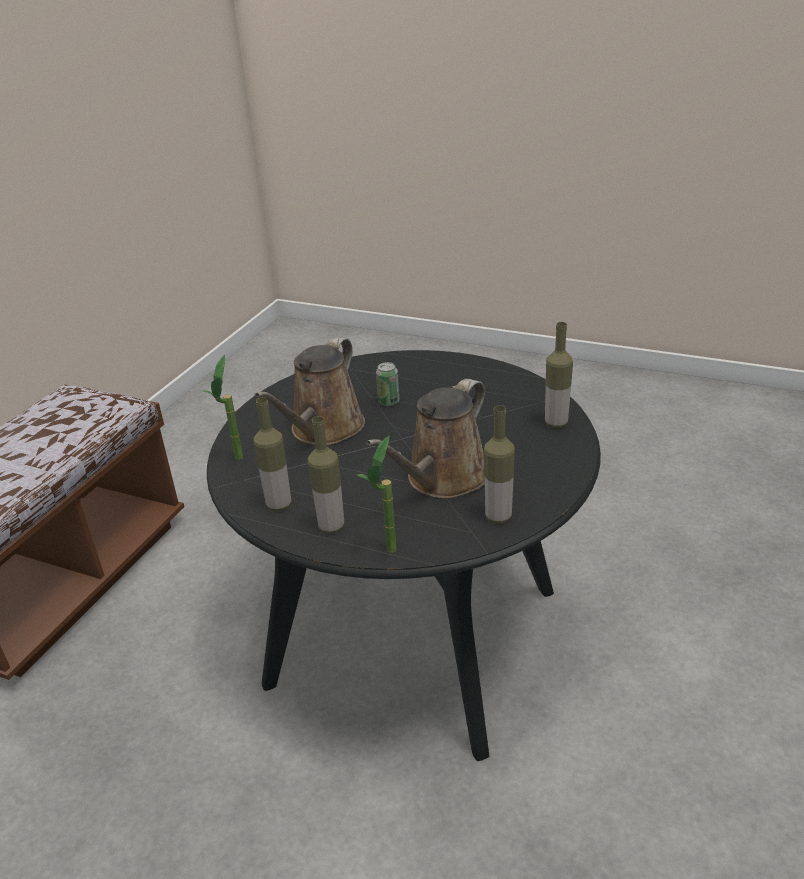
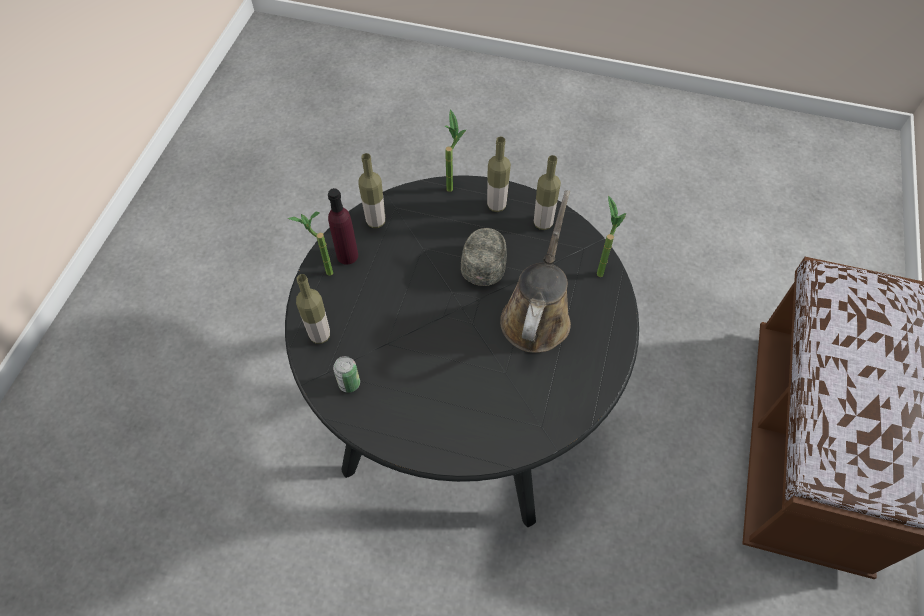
camera: 170 degrees right, 25 degrees up
(364, 473) = (485, 260): none -> grey cap
(388, 402) = (484, 363): can -> can (349, 383)
(442, 479) = (420, 257): brown watering can -> none
(533, 484) = (347, 255): none -> purple bottle
(563, 470) = (322, 272): none -> potted plant

